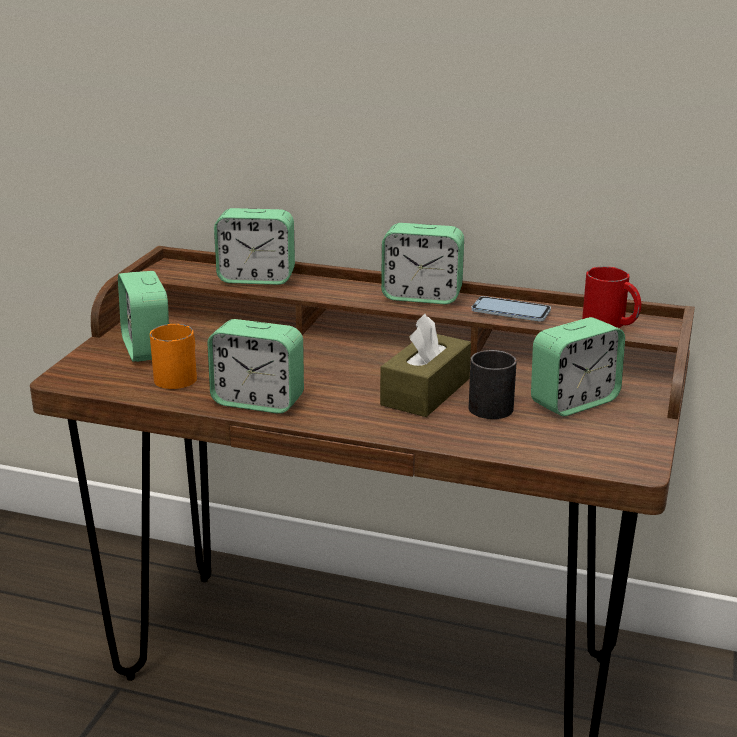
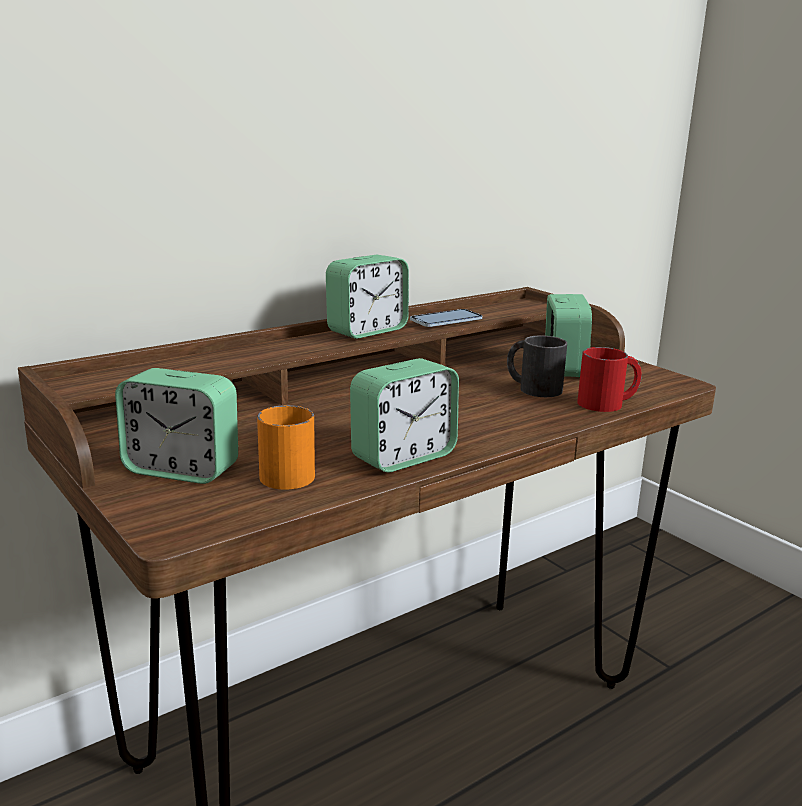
camera: 55 degrees left, 5 degrees down
(256, 278) = (201, 361): alarm clock -> none
(425, 392) = (481, 398): brown tissue box -> none
(611, 323) = (513, 308): red mug -> red mug (608, 403)

